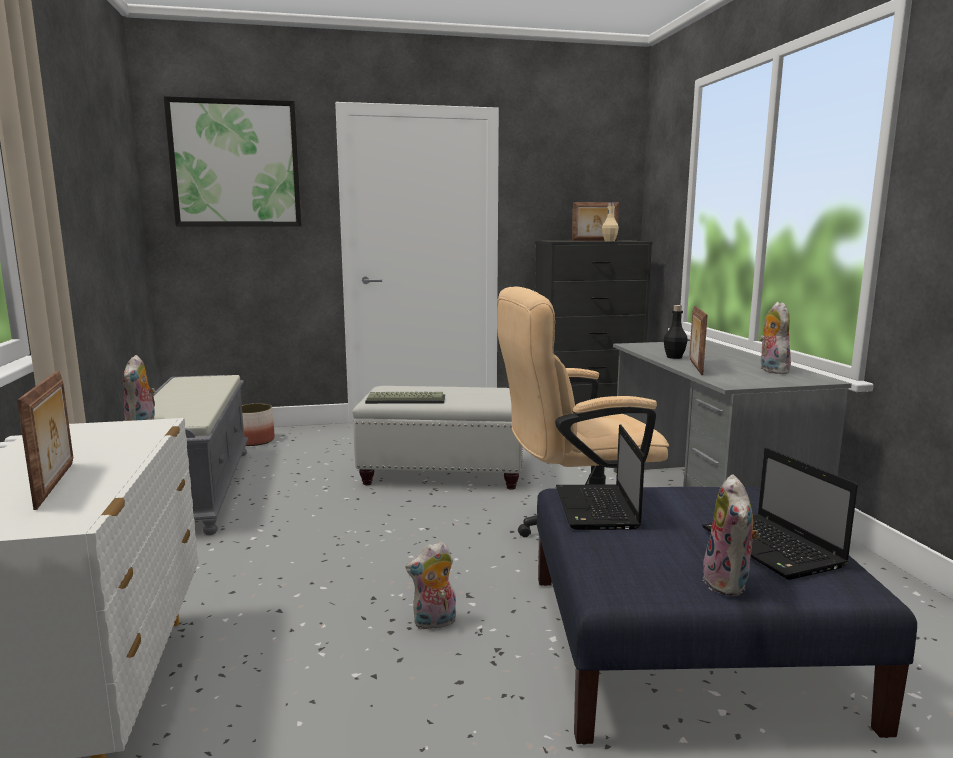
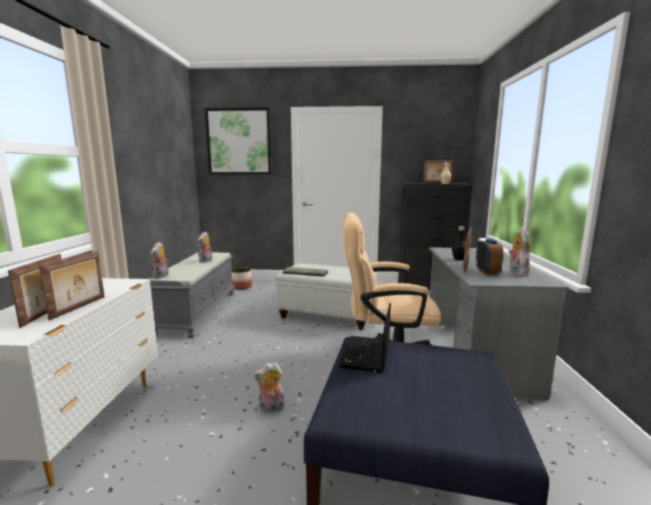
camera: 15 degrees right, 0 degrees up
(111, 470) = (80, 307): none -> picture frame
(729, 583) = (415, 423): plush toy -> plush toy (206, 261)
(730, 371) = (486, 272): none -> alarm clock
(774, 548) = (464, 401): laptop -> none

